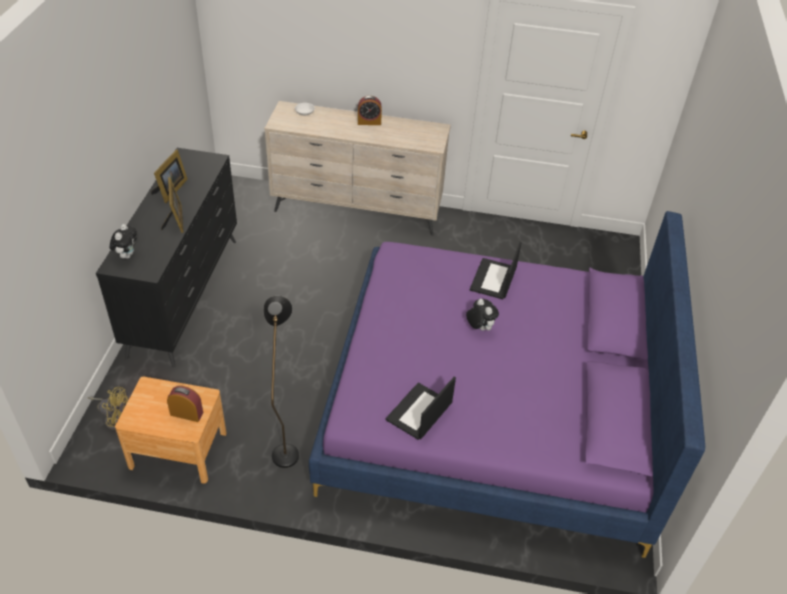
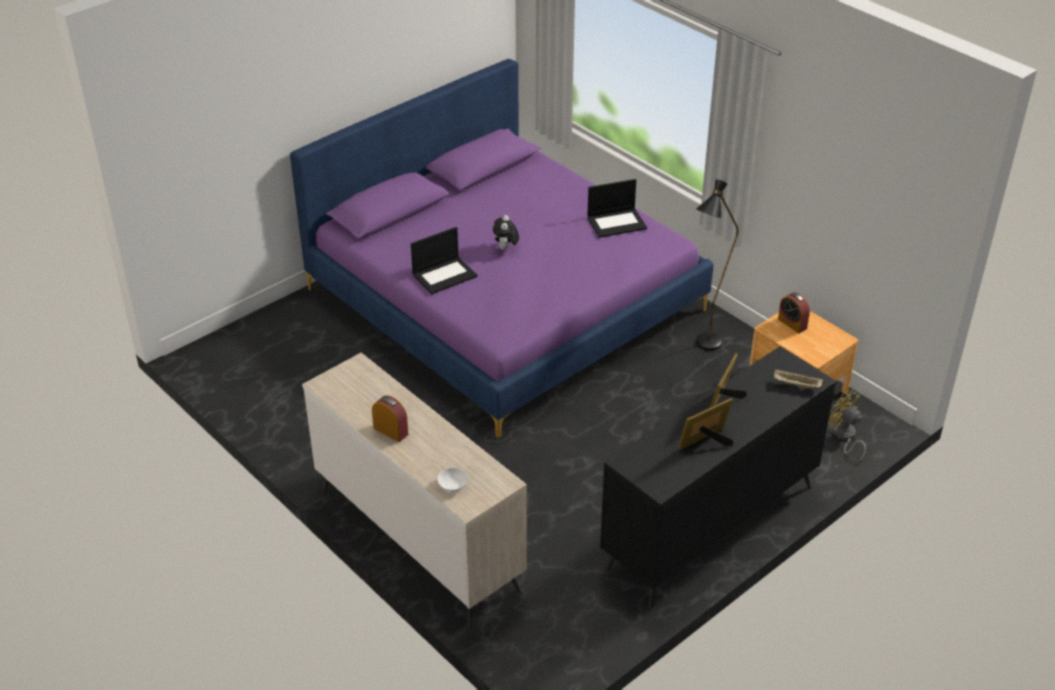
camera: 140 degrees left, 5 degrees down
(127, 255) = (796, 385): plush toy -> beige tray

